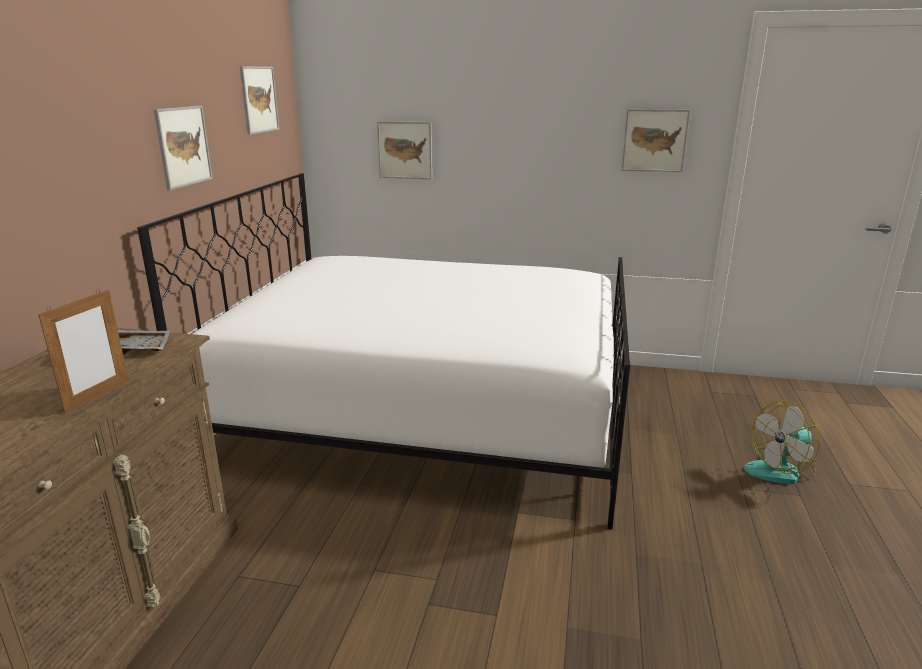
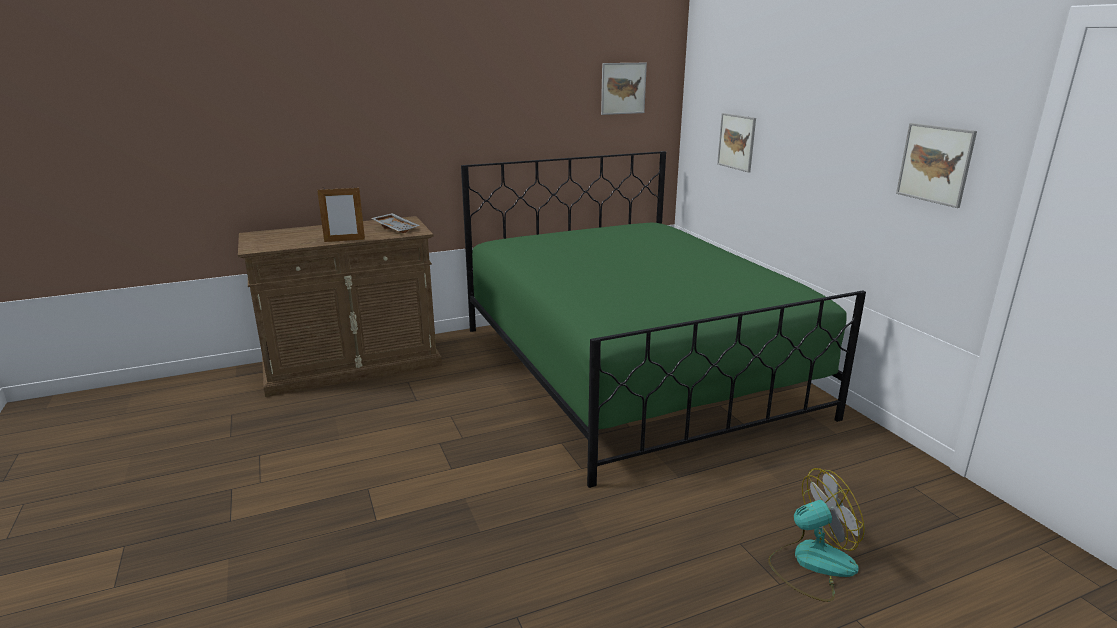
camera: 55 degrees right, 0 degrees up
(183, 146) = (523, 118): picture -> none
(426, 415) = (630, 369): white bed -> green bed
(781, 470) = (811, 563): fan -> fan turned 135 degrees clockwise

